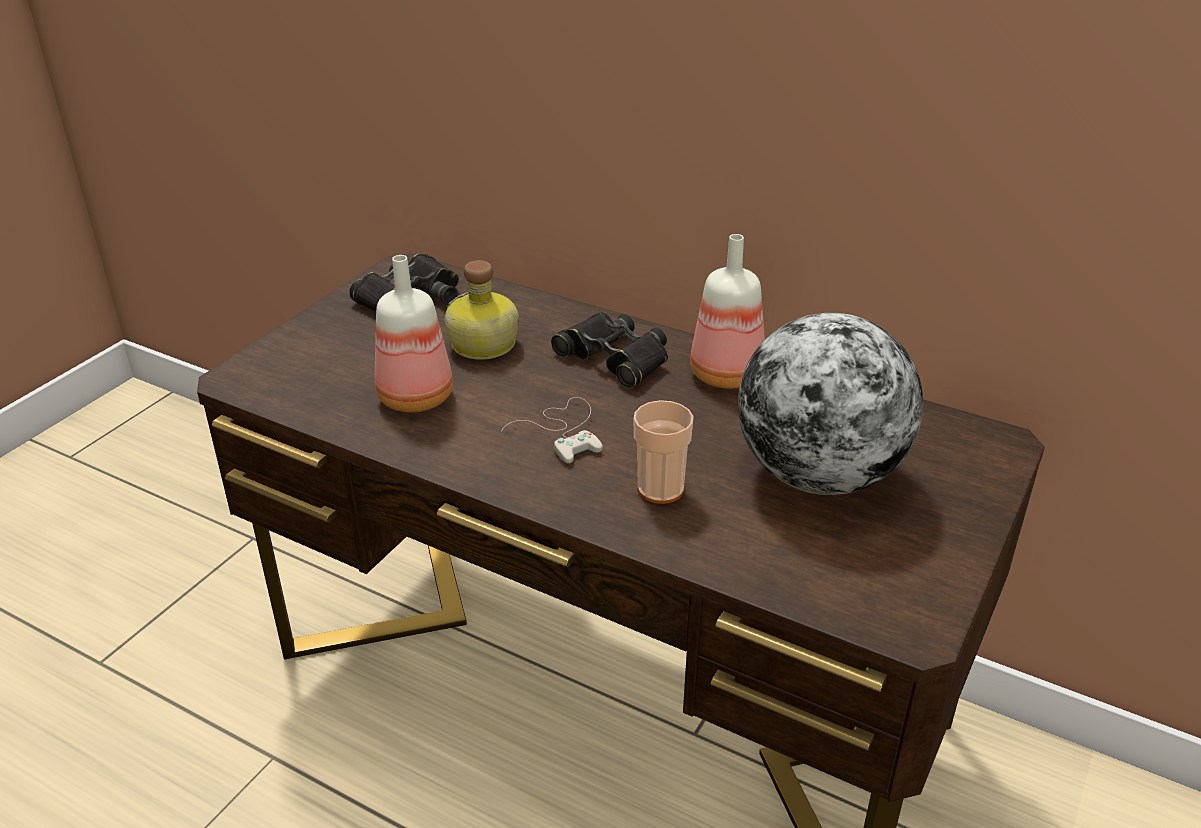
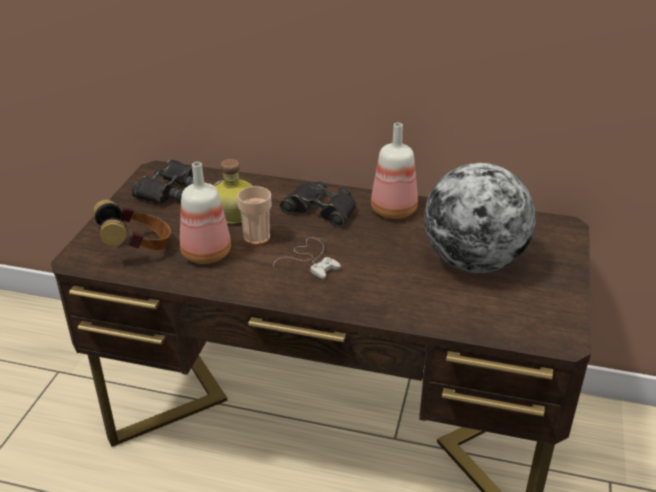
camera: 15 degrees left, 0 degrees up
(324, 375) = (138, 248): none -> headphones
(660, 489) = (385, 285): cup -> cup (256, 238)

